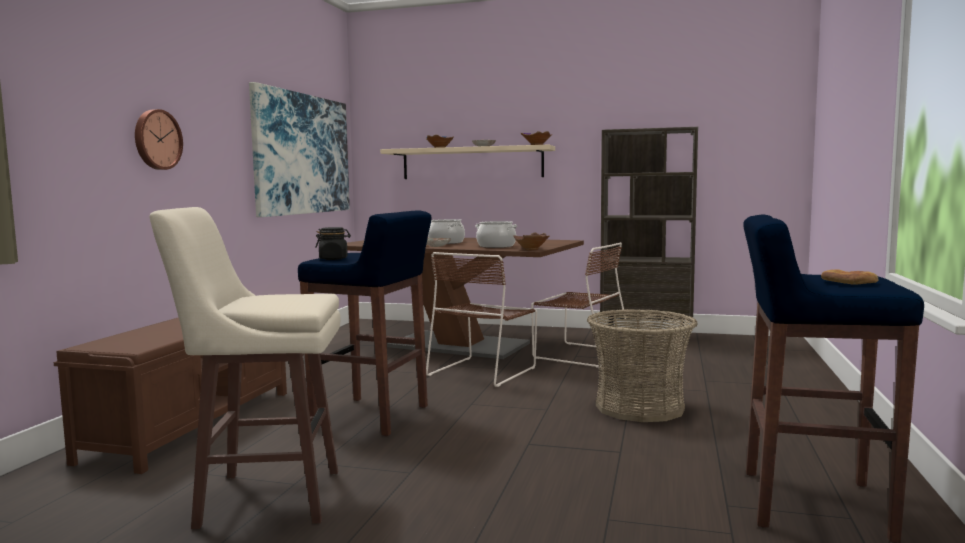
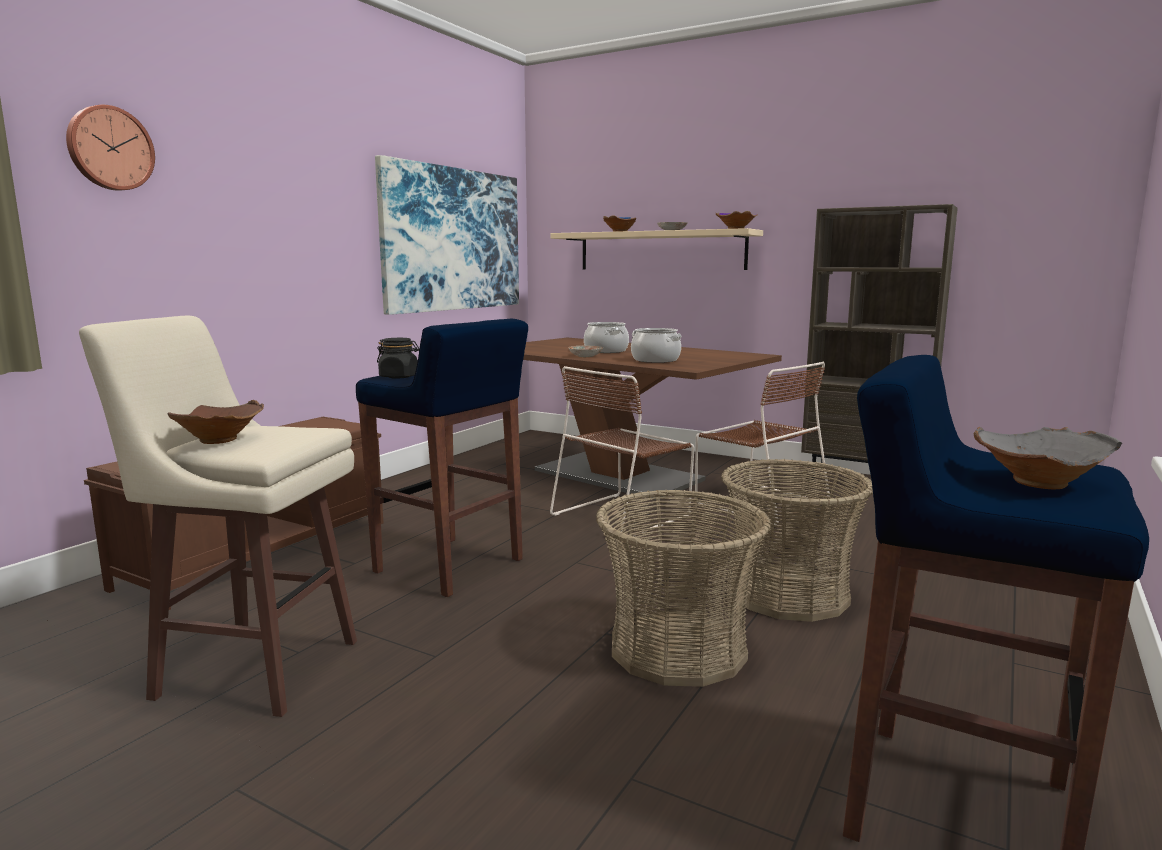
camera: 15 degrees right, 5 degrees up
(156, 139) = (241, 226): wall clock -> wall clock (109, 148)
(532, 249) = (692, 367): brown bowl -> brown bowl (221, 440)
(587, 447) = (678, 649): none -> basket
(849, 282) = (1036, 482): bread -> grey bowl

